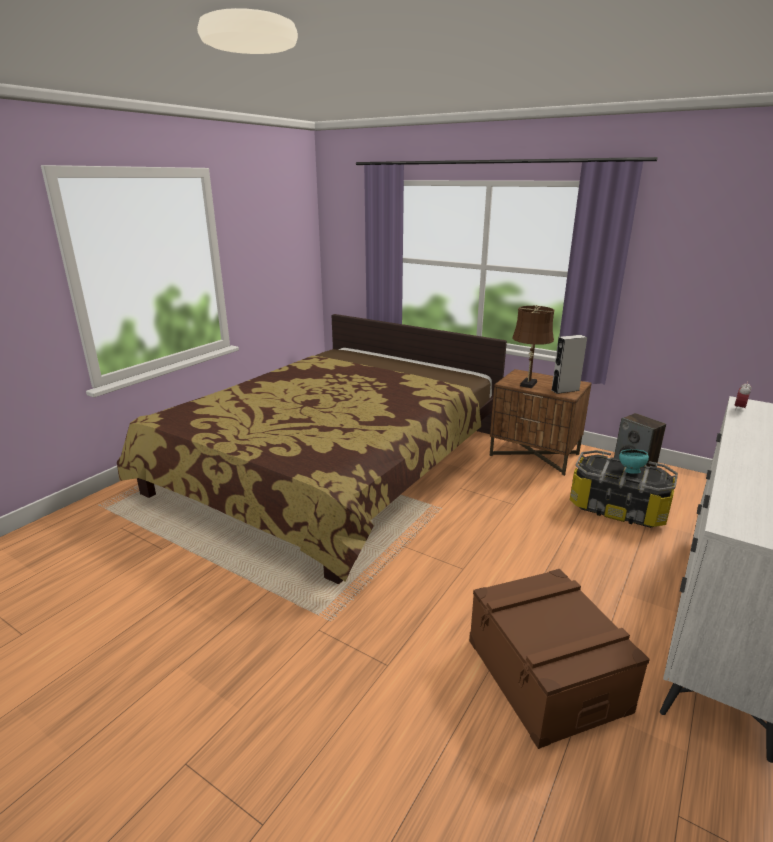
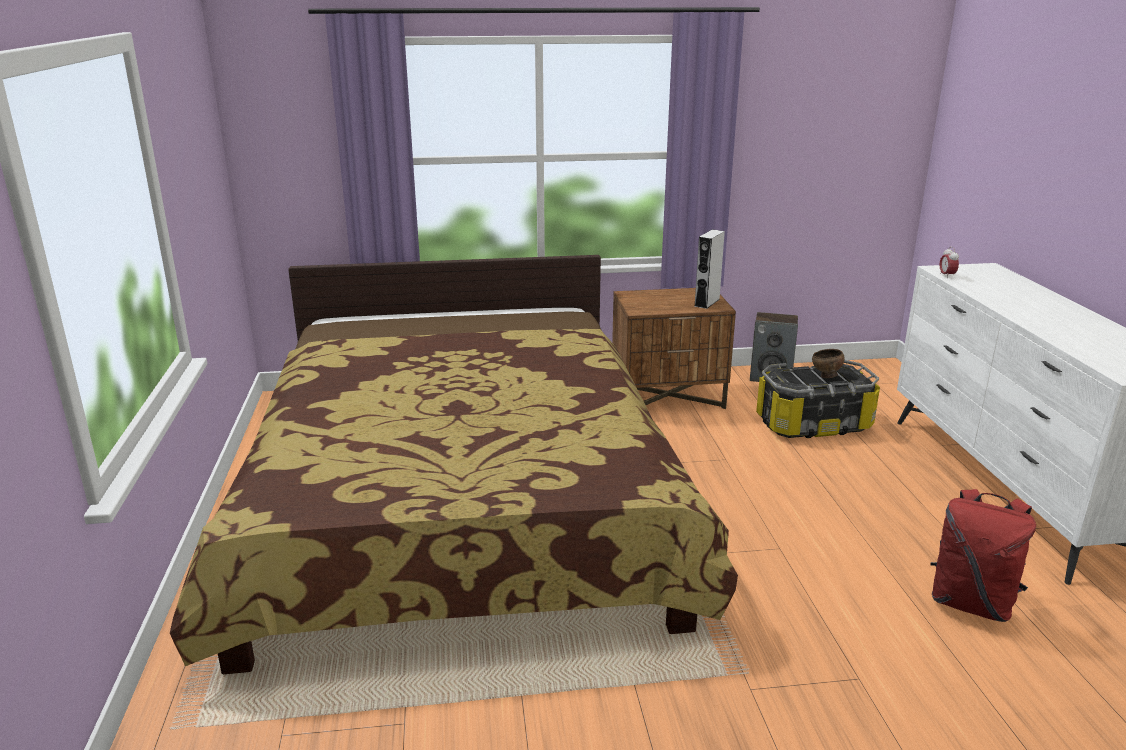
camera: 40 degrees left, 0 degrees up
(527, 384) = (661, 306): brown table lamp -> none
(546, 674) = (971, 603): brown storage box -> red backpack
(630, 472) = (826, 376): turquoise bowl -> brown bowl

